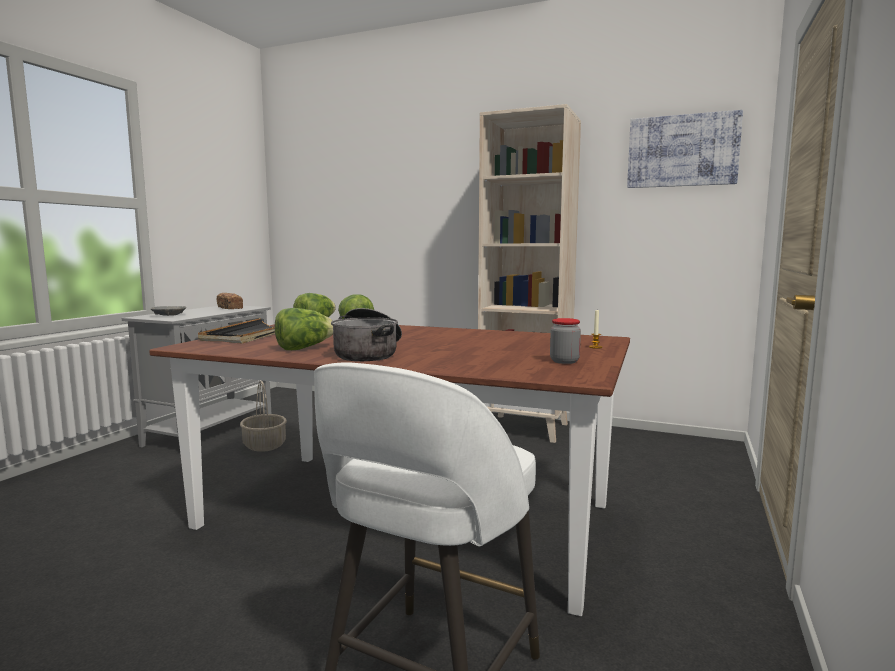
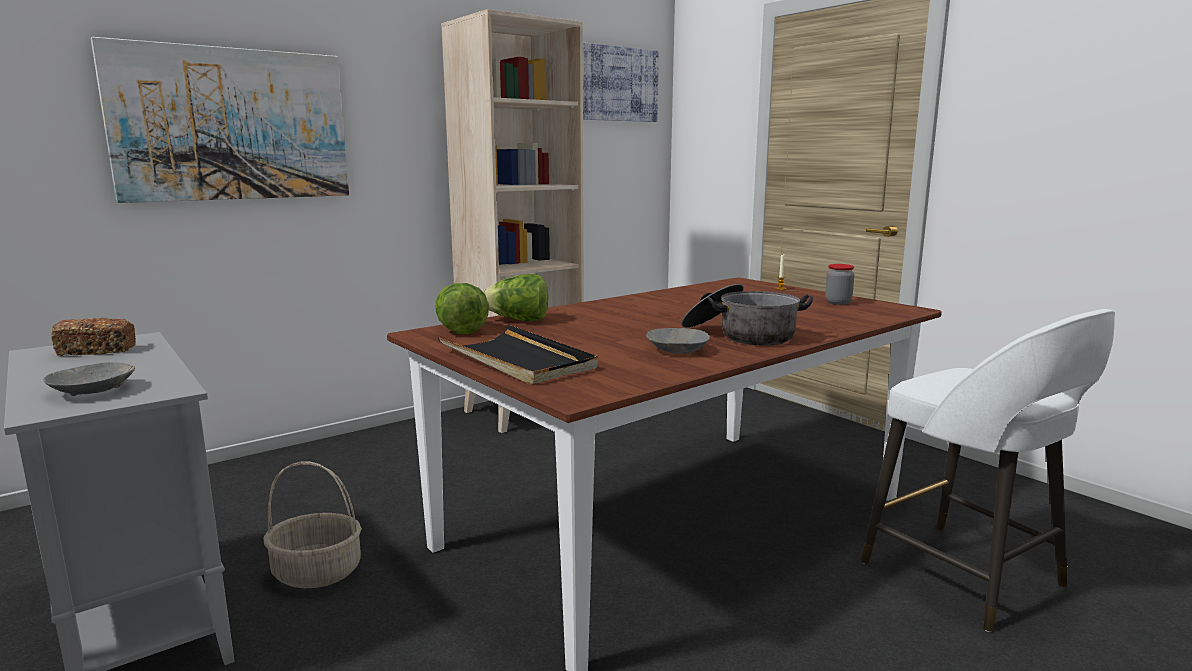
camera: 60 degrees left, 5 degrees up
(304, 348) = (676, 350): lettuce -> grey bowl
(379, 207) = (232, 125): none -> picture

